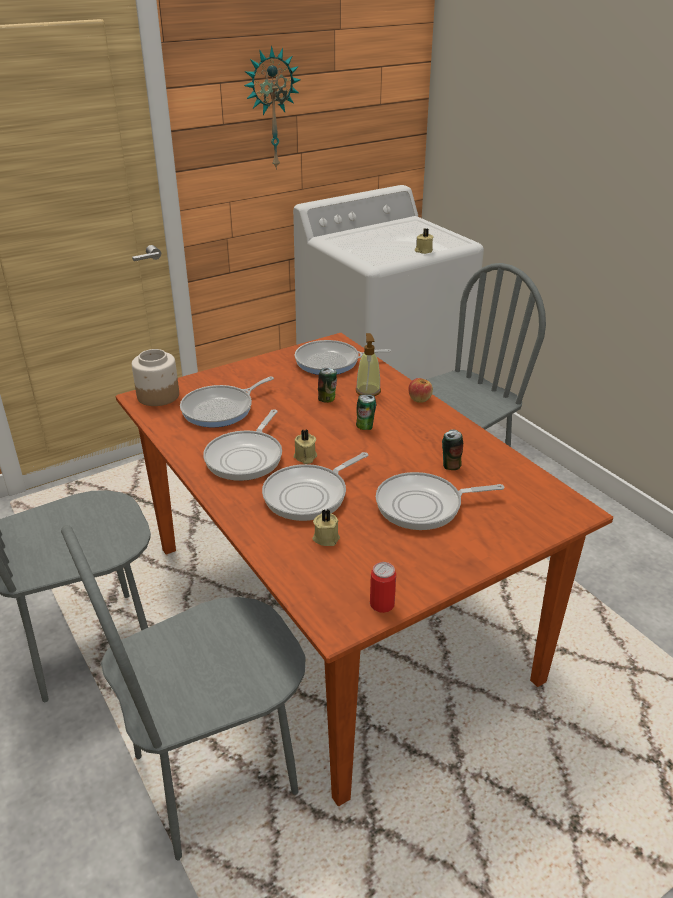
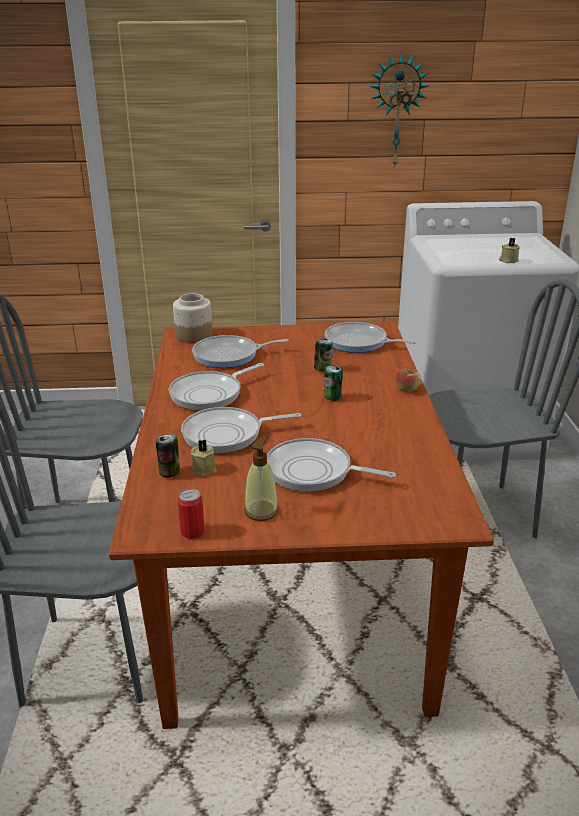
camera: 30 degrees right, 5 degrees down
(305, 457) = (255, 406): beige candle -> none
(368, 391) = (366, 371): soap dispenser -> soap dispenser (261, 511)
(450, 465) = (375, 448): can -> can (170, 472)

